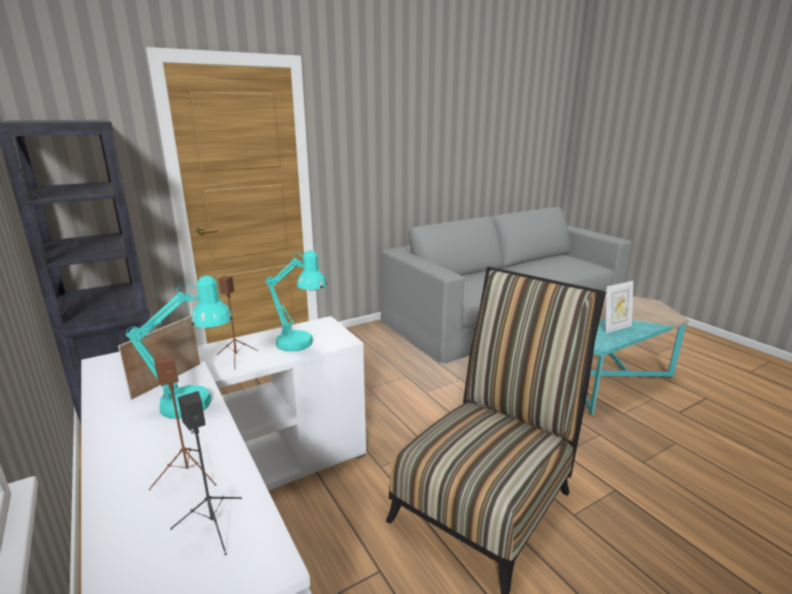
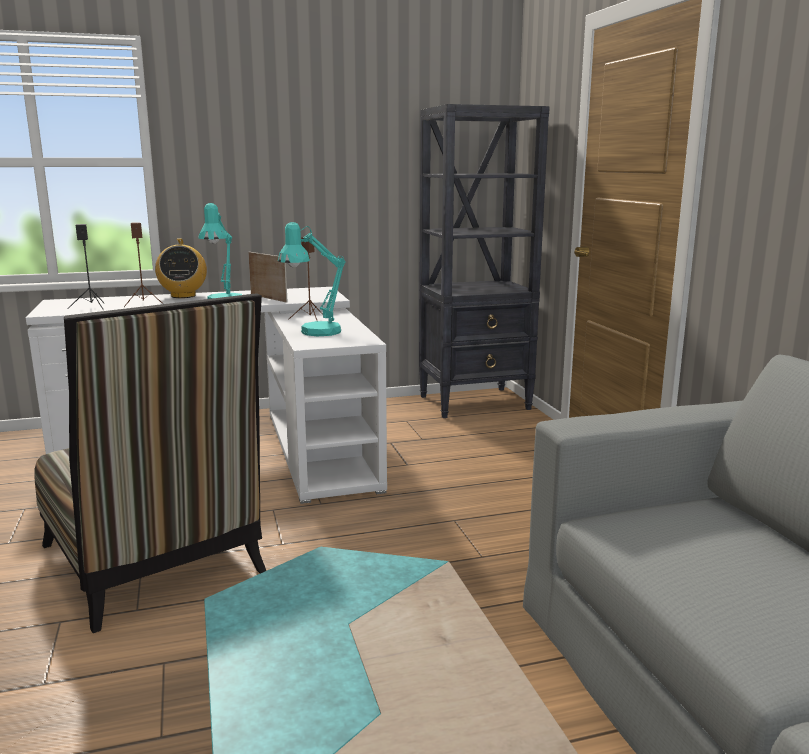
camera: 105 degrees right, 5 degrees down
(117, 458) = (183, 296): none -> radio
(615, 328) = (296, 676): picture frame -> none

